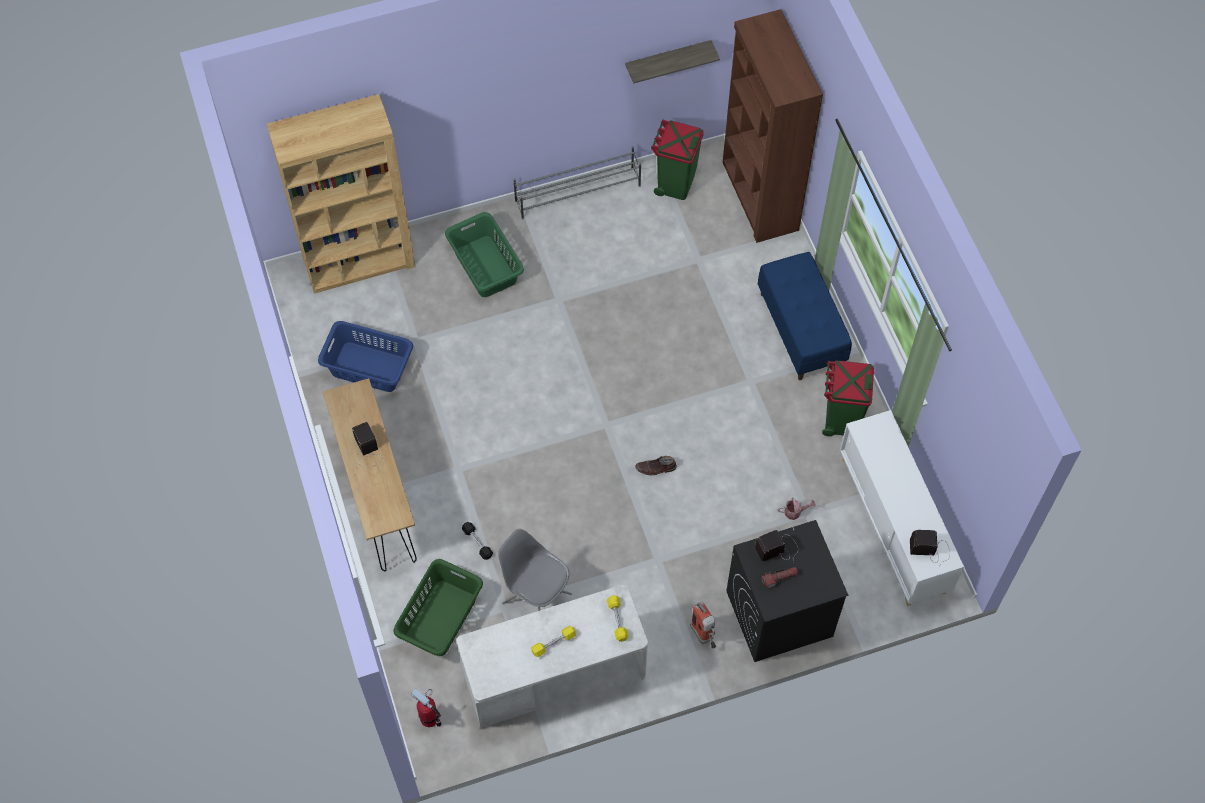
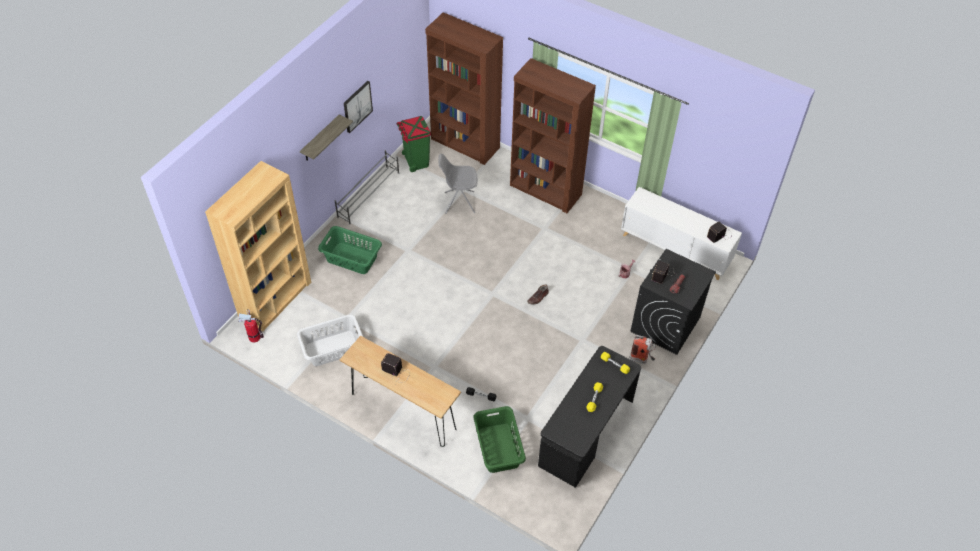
camera: 40 degrees left, 10 degrees down
(368, 366) = (332, 348): blue laundry basket -> grey laundry basket
(429, 718) = (543, 503): fire extinguisher -> fire extinguisher (254, 337)
(536, 597) = (539, 401): grey chair -> grey chair (458, 202)
(554, 674) = (586, 432): white desk -> black desk
(586, 77) = (357, 106): none -> picture
(667, 60) = (391, 77): shelf -> shelf (320, 139)
(801, 330) = (545, 190): blue bench -> brown bookcase
(841, 418) = (604, 217): green trash can -> none

